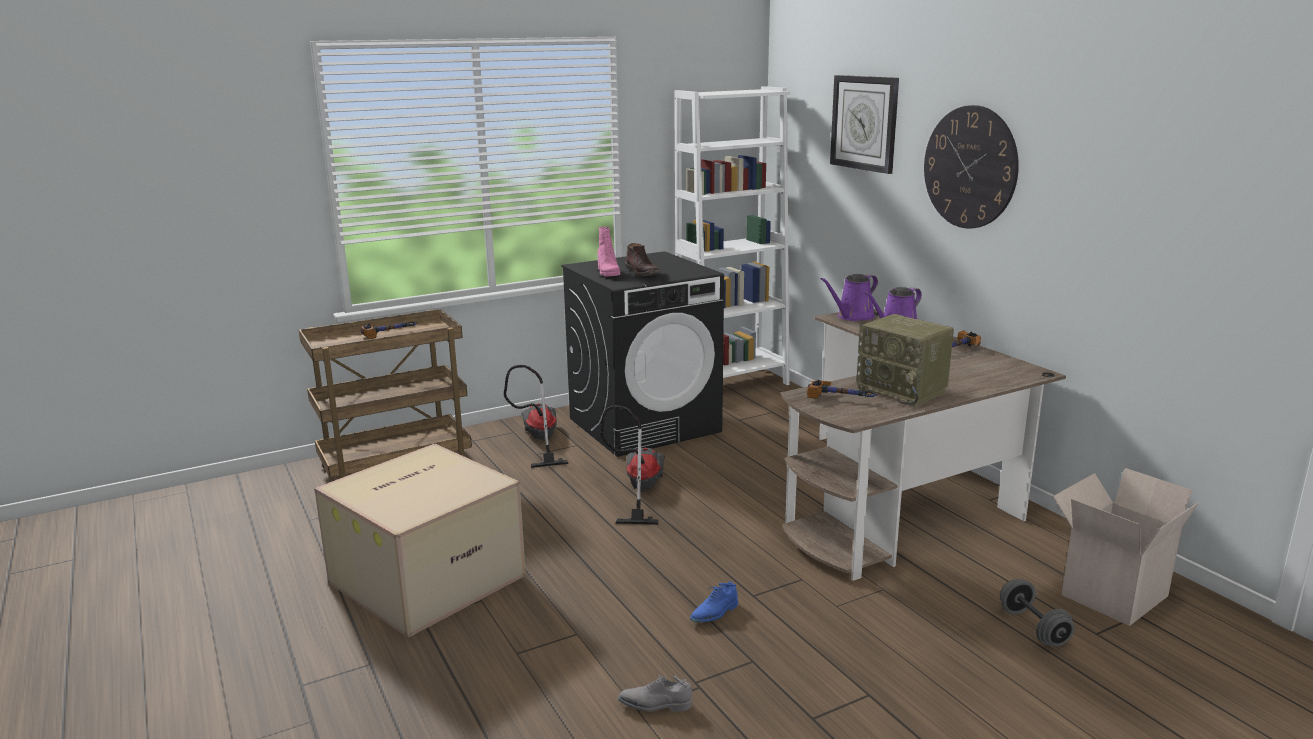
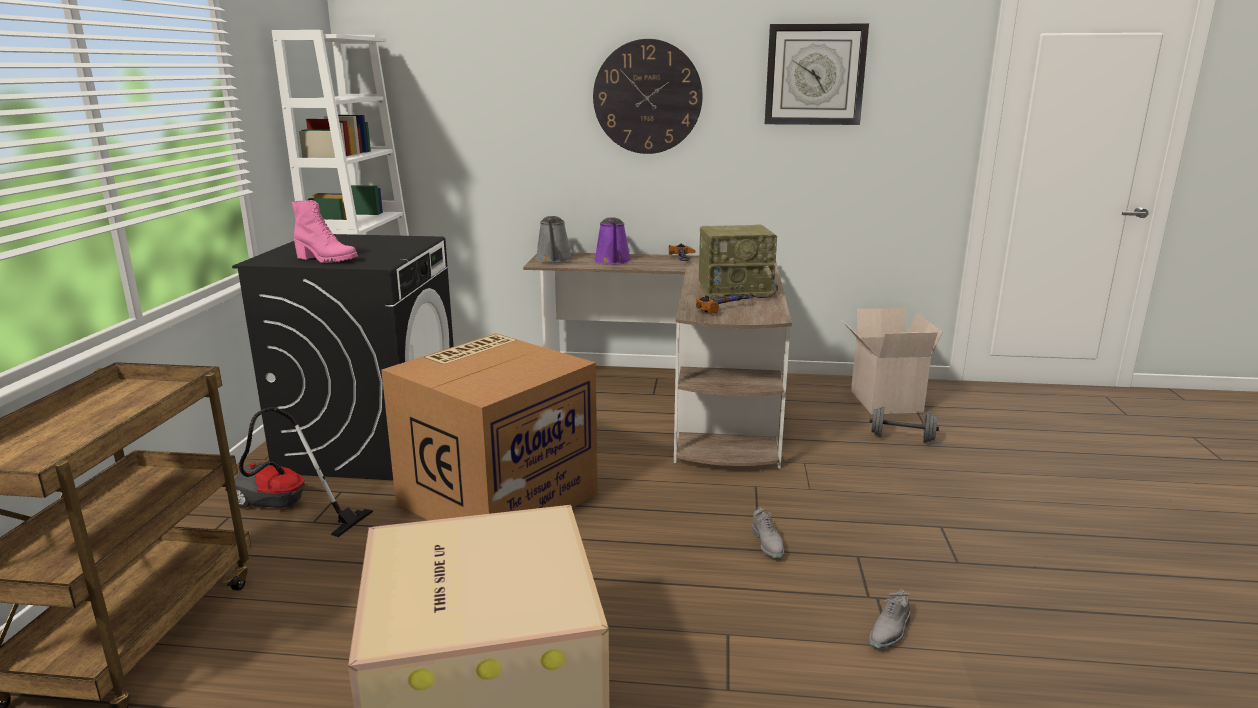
camera: 55 degrees left, 0 degrees up
(390, 334) = (89, 417): hammer -> none
(638, 490) = (498, 496): vacuum cleaner -> cardboard box
(643, 272) = (363, 251): brown boot -> none
(714, 614) = (768, 545): blue shoe -> grey shoe
(852, 317) = (553, 259): purple watering can -> grey watering can
(864, 123) = (502, 66): wall clock -> wall clock (815, 75)

